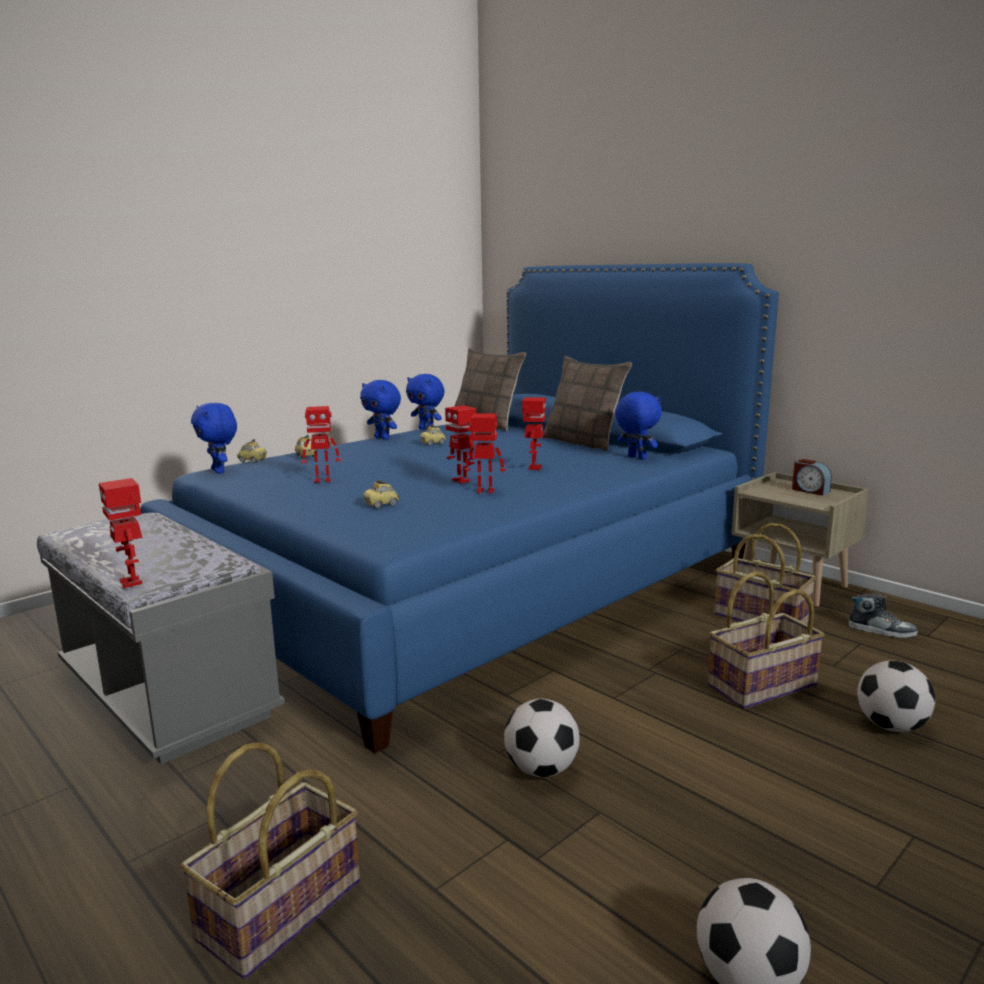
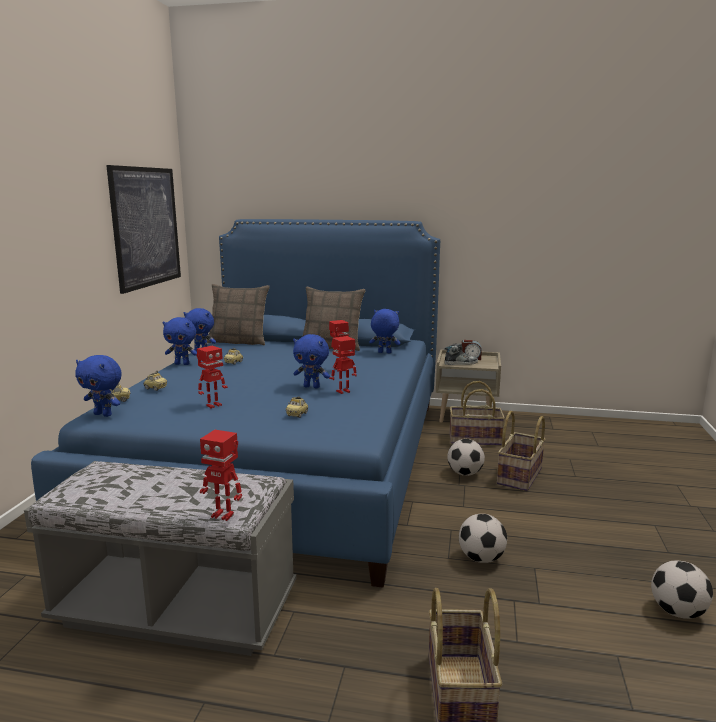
camera: 35 degrees left, 0 degrees up
(406, 274) = (146, 227): none -> picture
(462, 480) = (312, 387): toy robot -> blue plush toy
(881, 630) = (532, 431): shoe -> shoe (461, 363)
(891, 726) = (591, 478): football -> football (465, 473)

